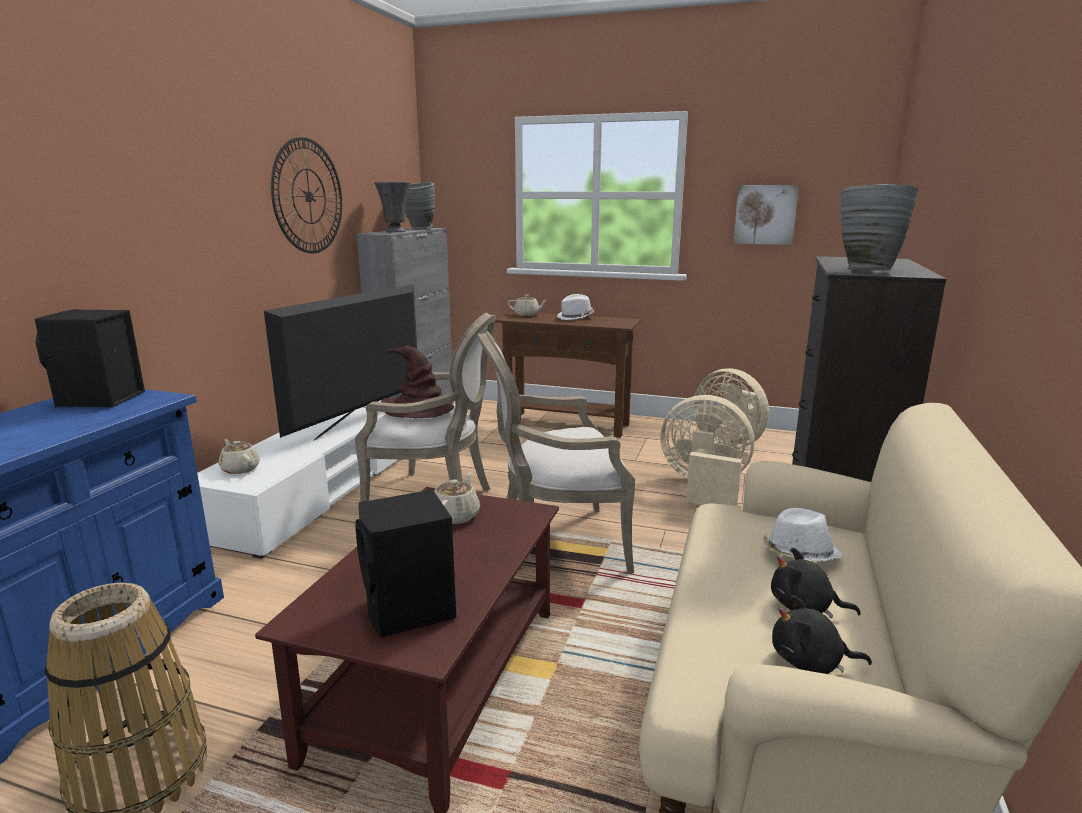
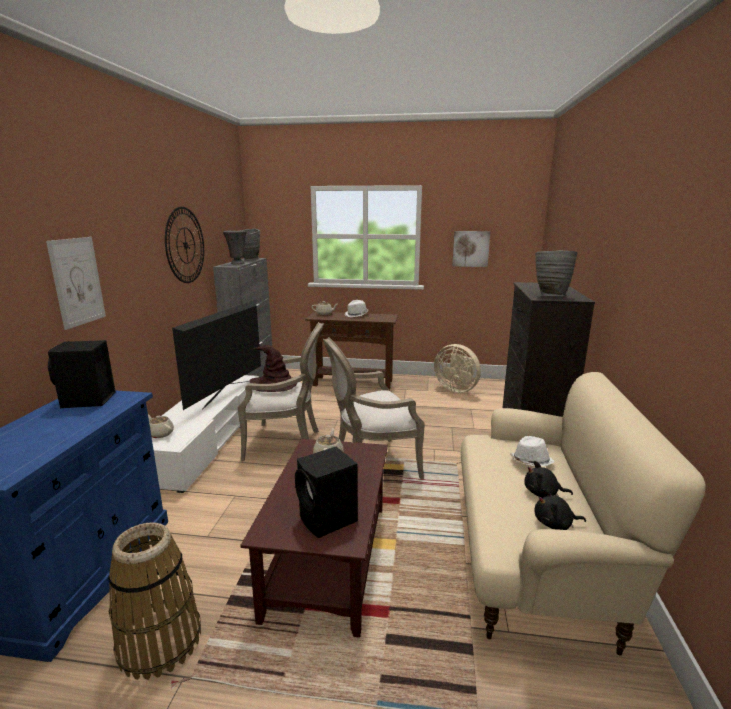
camera: 10 degrees left, 0 degrees up
(110, 227) = (77, 281): none -> picture
(703, 487) = (449, 420): beige fan -> none

